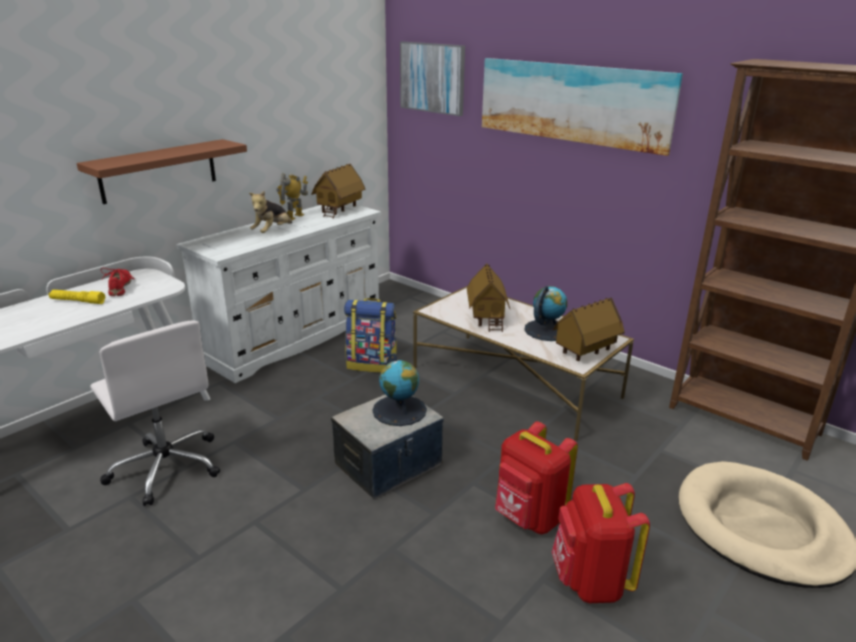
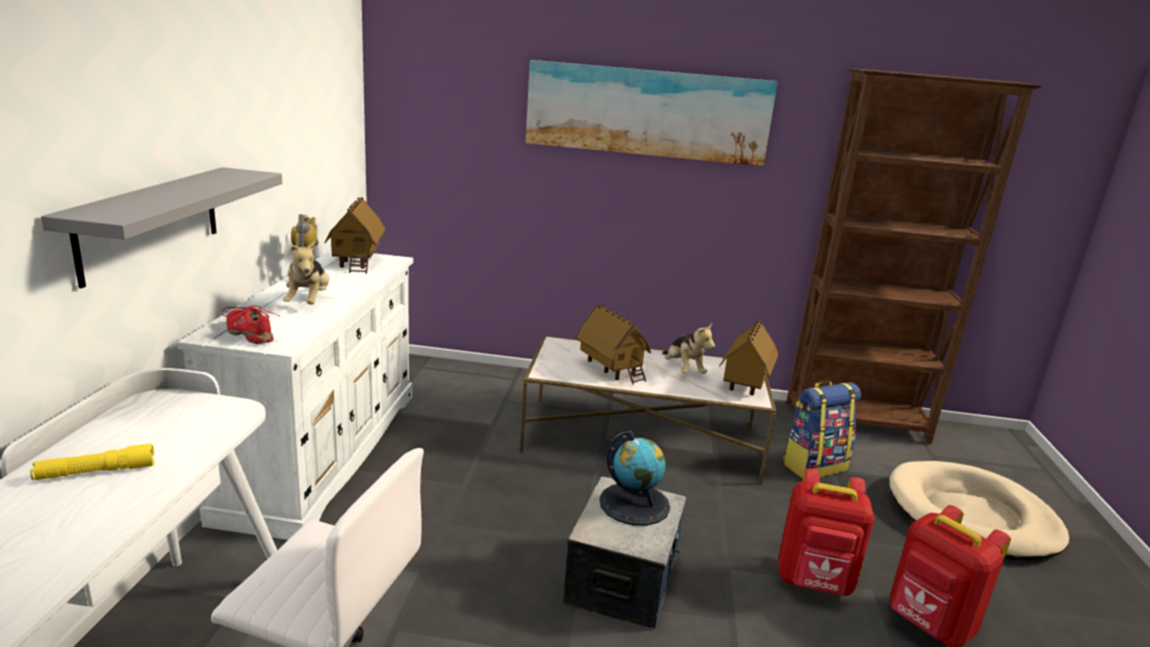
camera: 35 degrees left, 5 degrees down
(121, 288) = (149, 431): red shoe -> red shoe (250, 334)
(158, 171) = (150, 222): brown shelf -> grey shelf
(372, 364) = (467, 461): backpack -> backpack (814, 465)
(432, 78) = (444, 83): picture -> none
(547, 330) = (683, 370): globe -> plush toy

